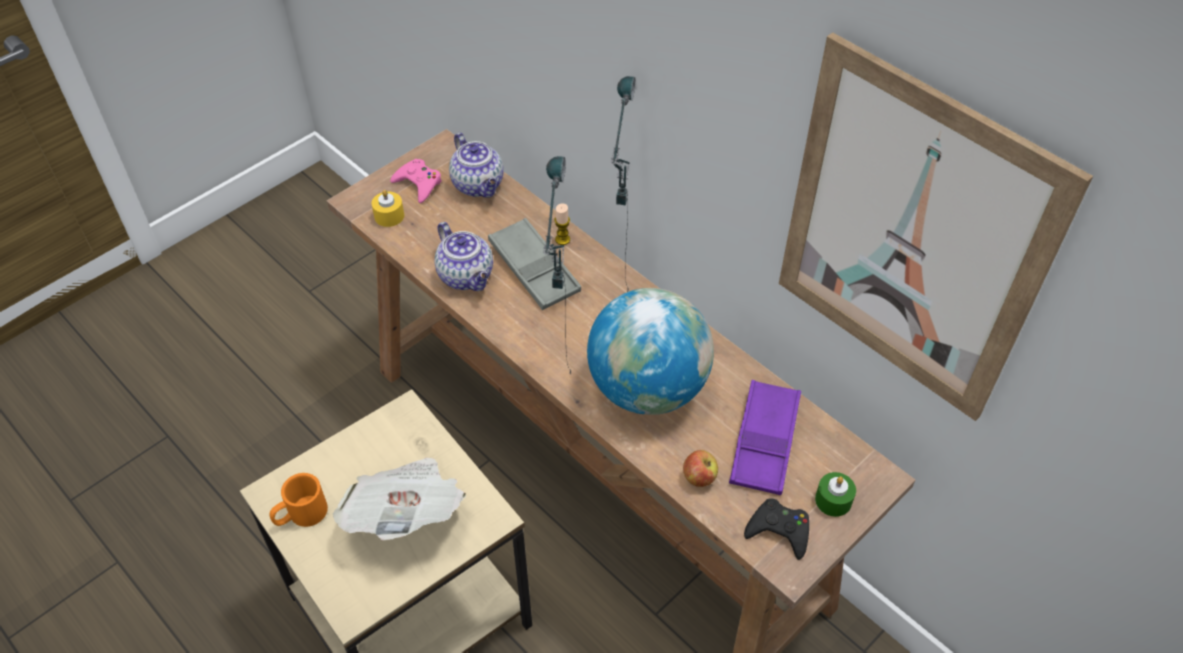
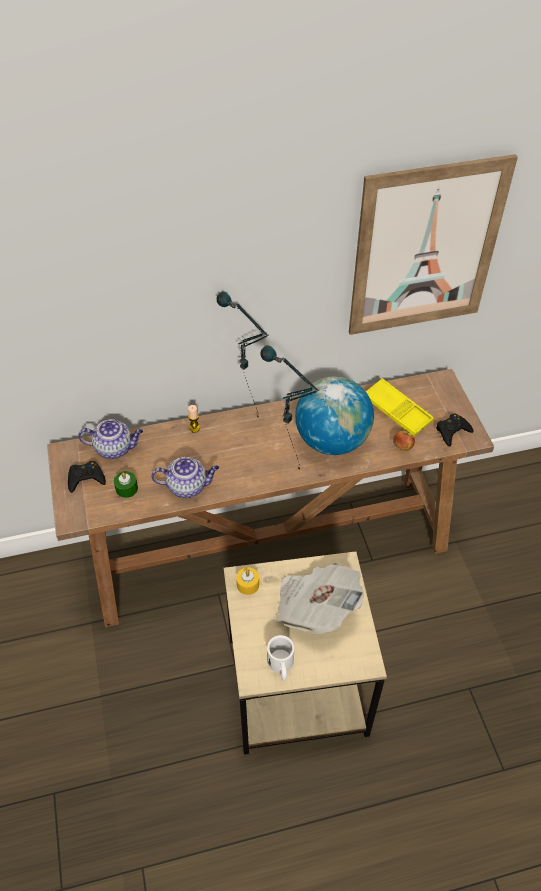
camera: 60 degrees left, 0 degrees up
(300, 515) = (281, 666): orange mug -> white mug
(389, 216) = (102, 505): yellow candle -> yellow candle (248, 584)
(418, 184) = (86, 478): pink game controller -> black game controller
(534, 269) = (207, 451): grey tray -> none
(764, 442) = (397, 411): purple tray -> yellow tray
(833, 500) = (446, 403): green candle -> green candle (126, 488)

